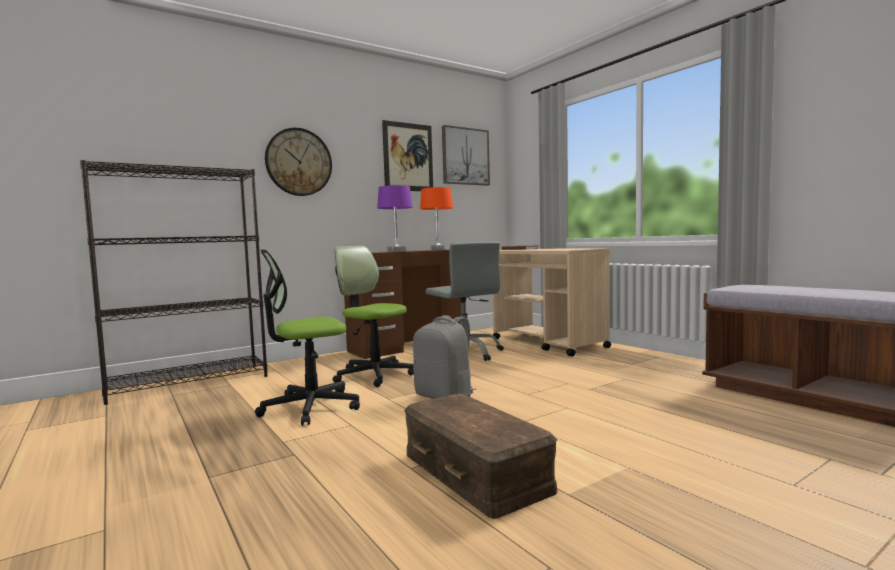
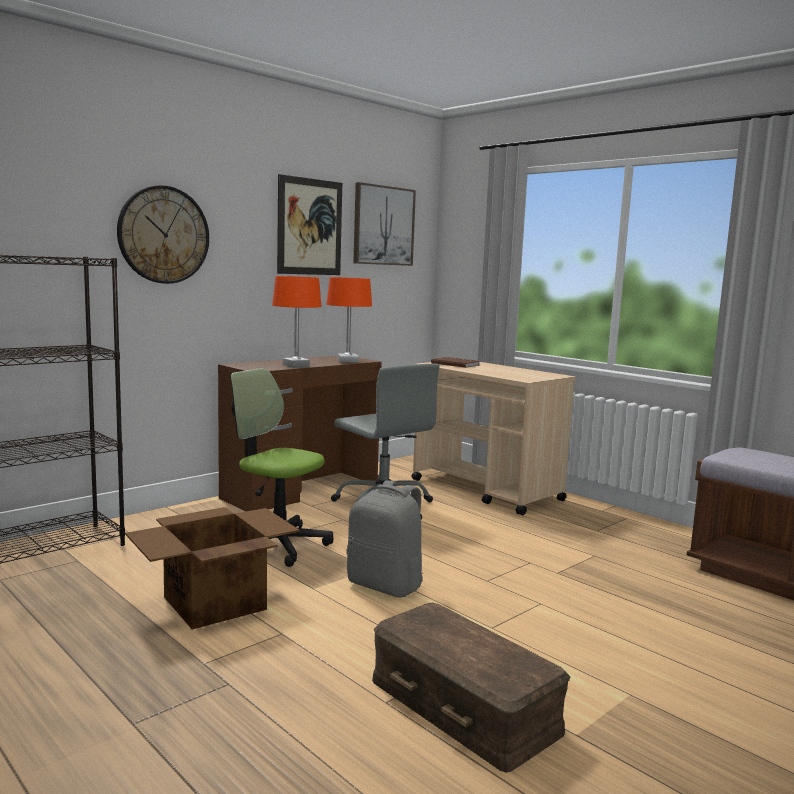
camera: 10 degrees left, 5 degrees up
(309, 407) = (213, 603): office chair -> cardboard box
(396, 251) = (295, 365): purple table lamp -> orange table lamp

